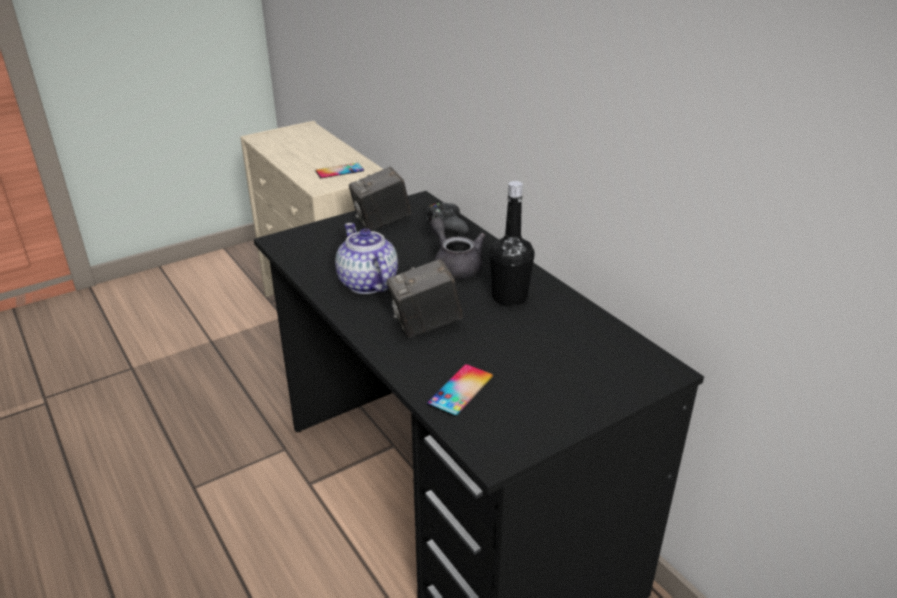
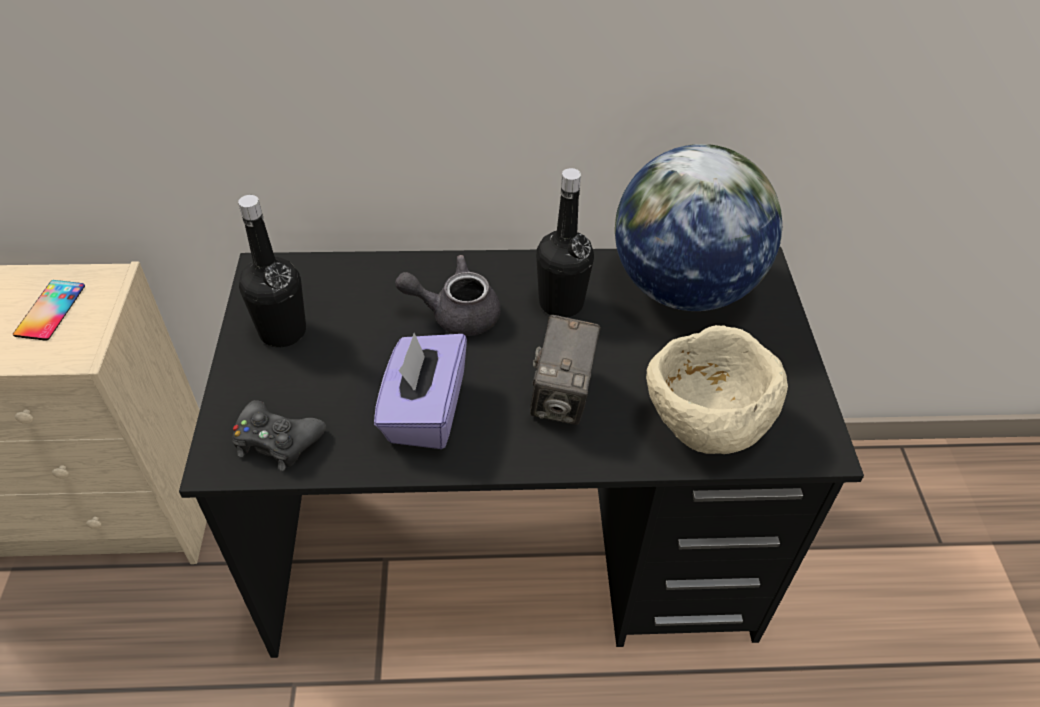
camera: 60 degrees left, 15 degrees up
(366, 283) = (424, 411): teapot -> purple tissue box
(381, 222) = (283, 331): camera -> black bottle
(446, 226) = (355, 277): black game controller -> black game controller (277, 441)
(460, 390) = (704, 424): phone -> beige bowl
(588, 341) = (682, 288): none -> globe

